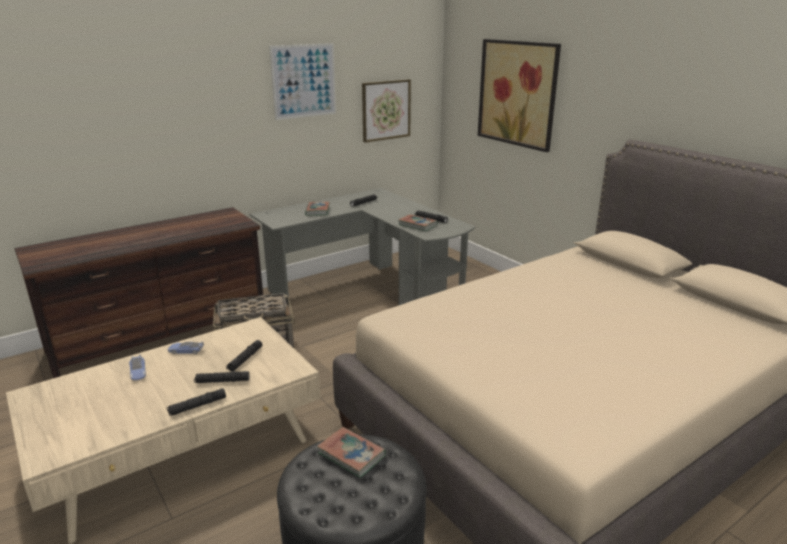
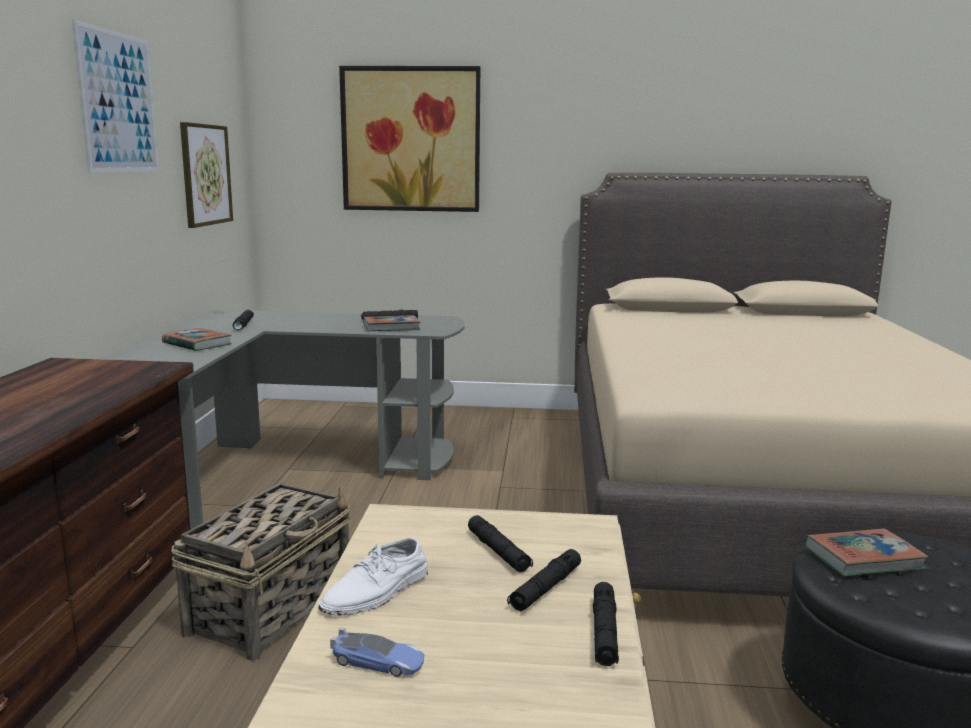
camera: 50 degrees left, 10 degrees down
(186, 350) = (377, 592): toy car -> white shoe

